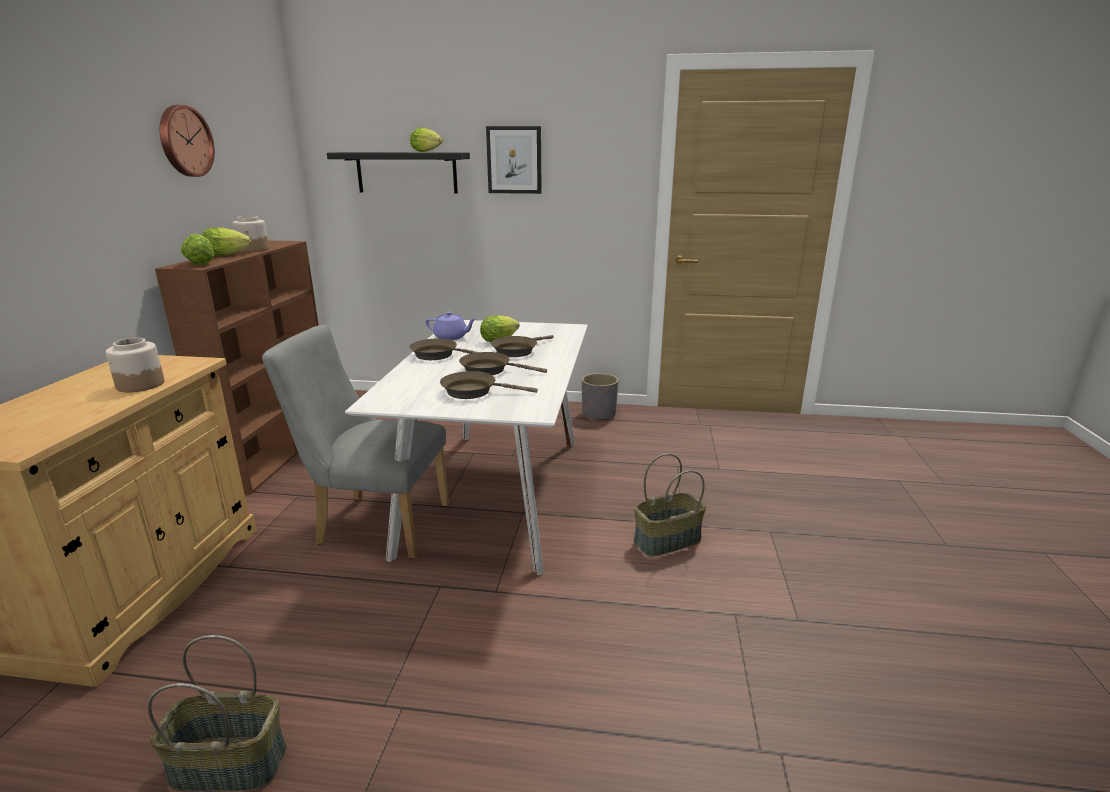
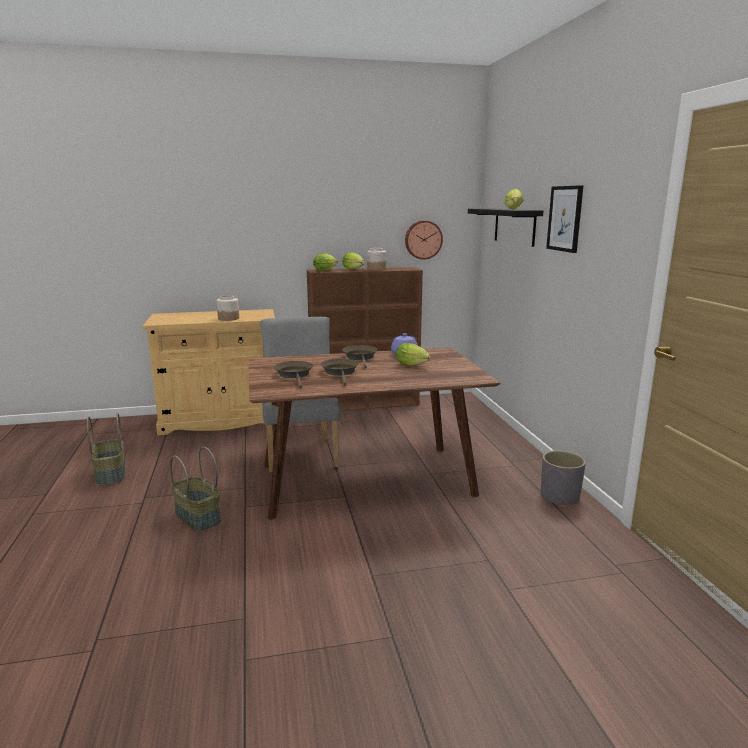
camera: 70 degrees right, 5 degrees down
(184, 141) = (352, 200): wall clock -> wall clock (423, 239)
(494, 492) = (366, 479): white dining table -> brown dining table
(517, 351) = (392, 372): brown frying pan -> none
(667, 541) = (338, 570): basket -> basket (196, 517)

